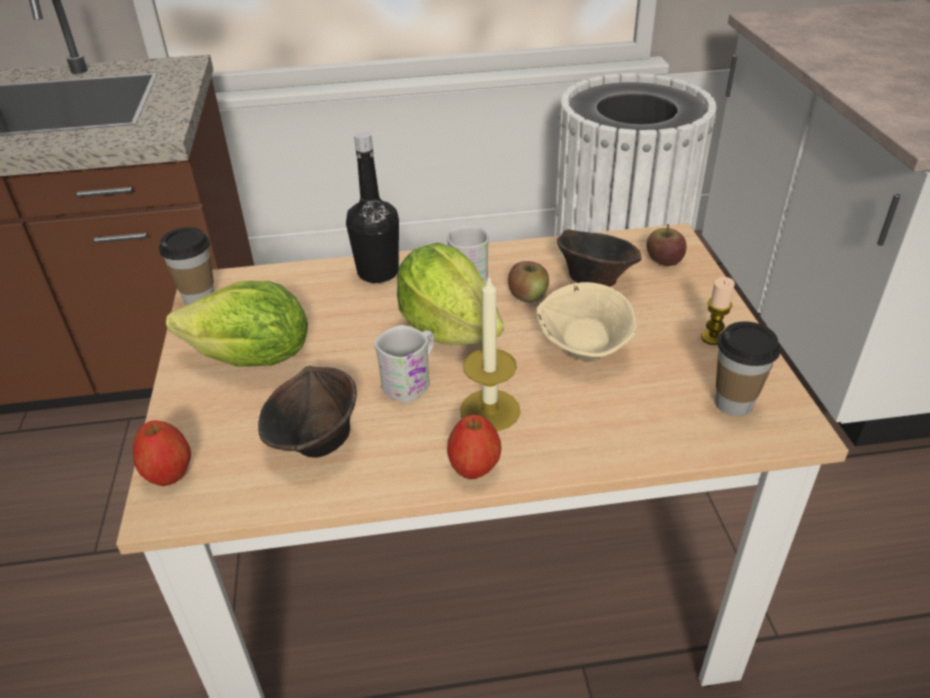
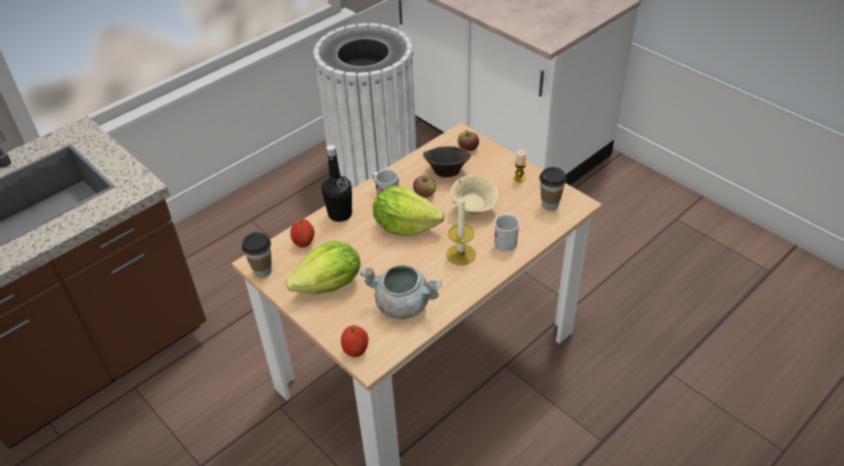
camera: 35 degrees left, 5 degrees up
(315, 442) = (403, 305): brown bowl -> grey cooking pot
(411, 381) = (415, 259): white mug -> white mug (505, 240)
(474, 469) = (478, 281): apple -> apple (304, 243)

